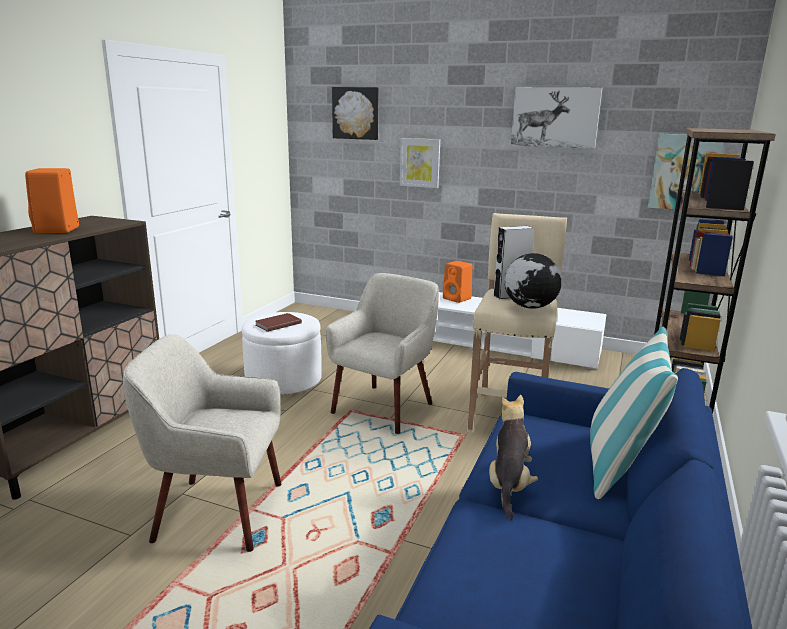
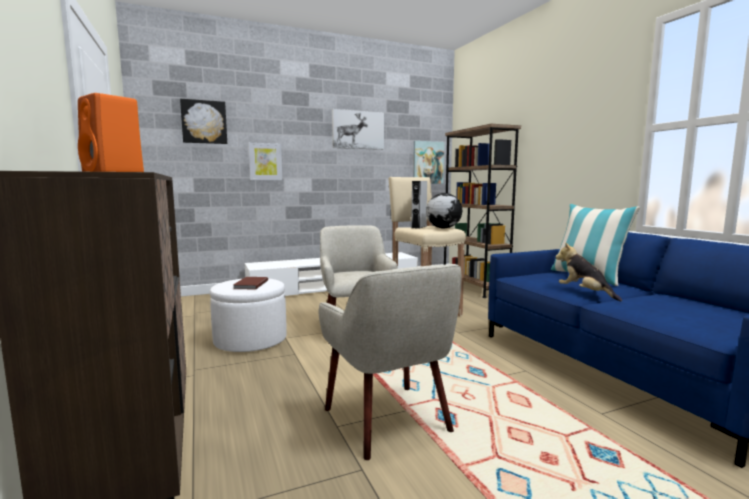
camera: 45 degrees left, 10 degrees down
(217, 512) = (388, 420): beige armchair -> beige armchair turned 75 degrees counterclockwise
(457, 299) = (312, 260): orange speaker -> none

